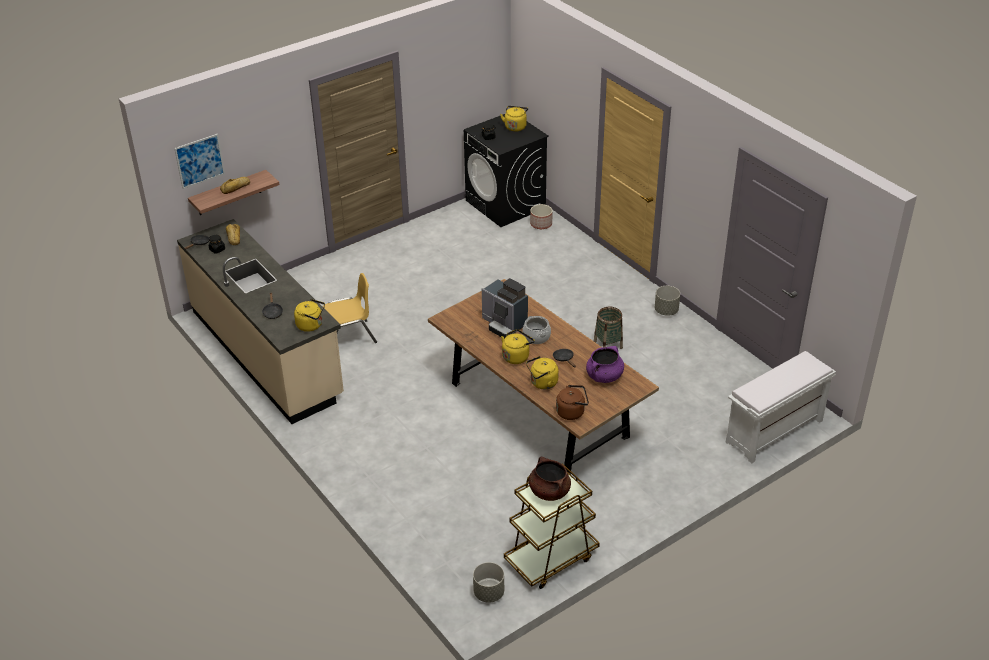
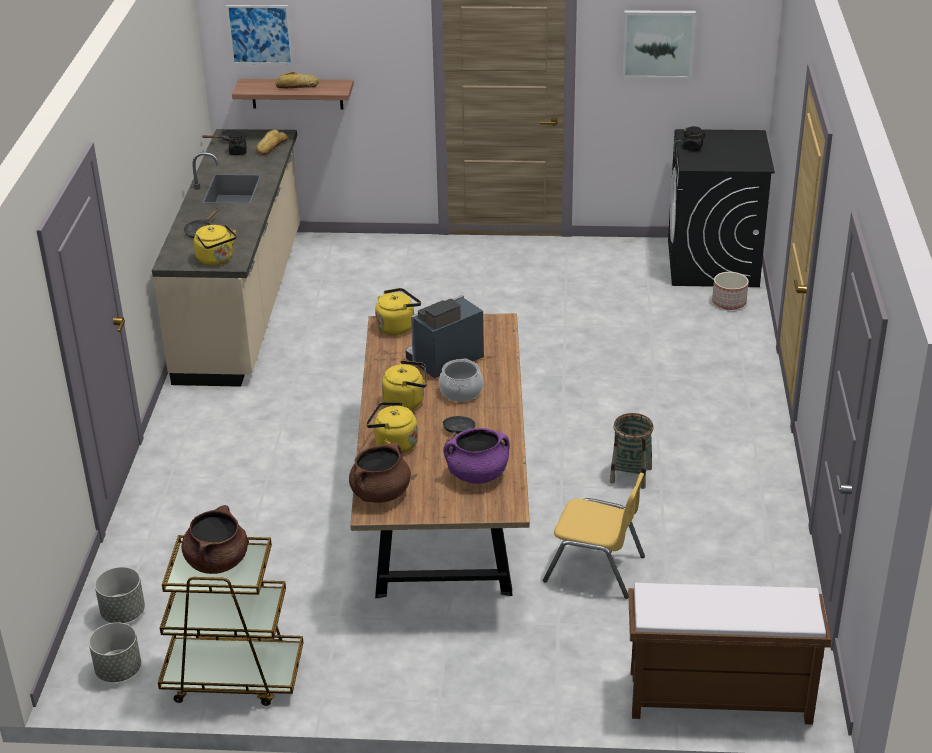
camera: 40 degrees right, 5 degrees down
(348, 337) = (343, 326): yellow chair -> yellow chair (595, 569)
(447, 79) = (658, 44): none -> picture
(504, 324) = (443, 361): coffee machine -> coffee machine turned 60 degrees clockwise
(515, 126) = (745, 148): yellow kettle -> yellow kettle (397, 326)
(572, 412) = (380, 493): brown kettle -> brown cooking pot
(666, 311) = (764, 473): grey planter -> grey planter (123, 613)
(773, 432) = (717, 698): white bench -> brown bench

